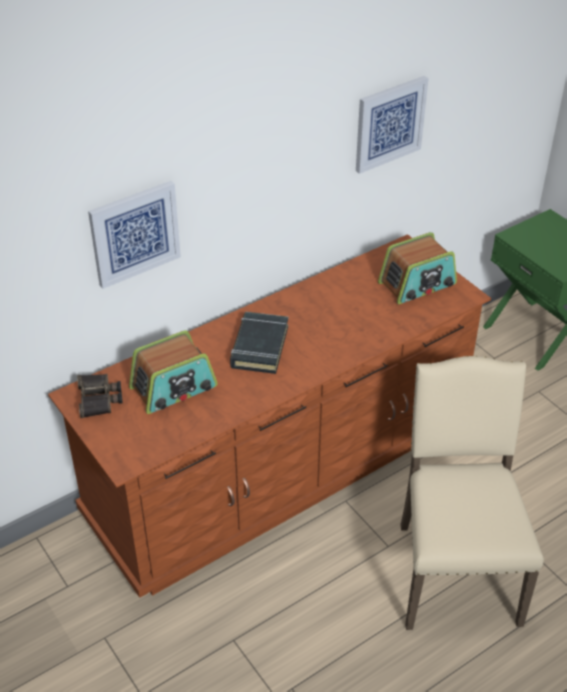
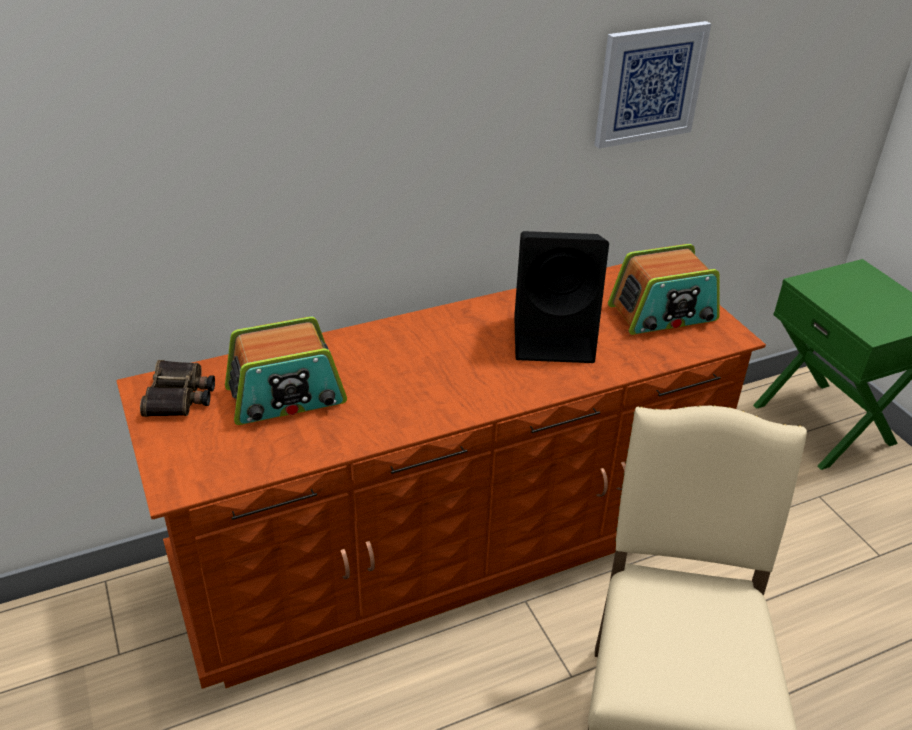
camera: 10 degrees right, 5 degrees down
(134, 233) = (254, 165): picture -> none
(259, 347) = (422, 361): black book -> none
(347, 315) = (556, 338): none -> black speaker

